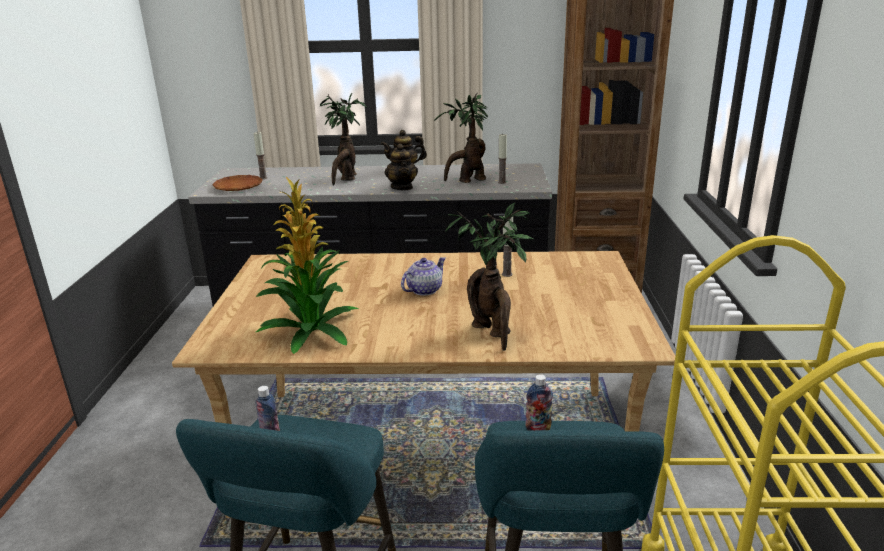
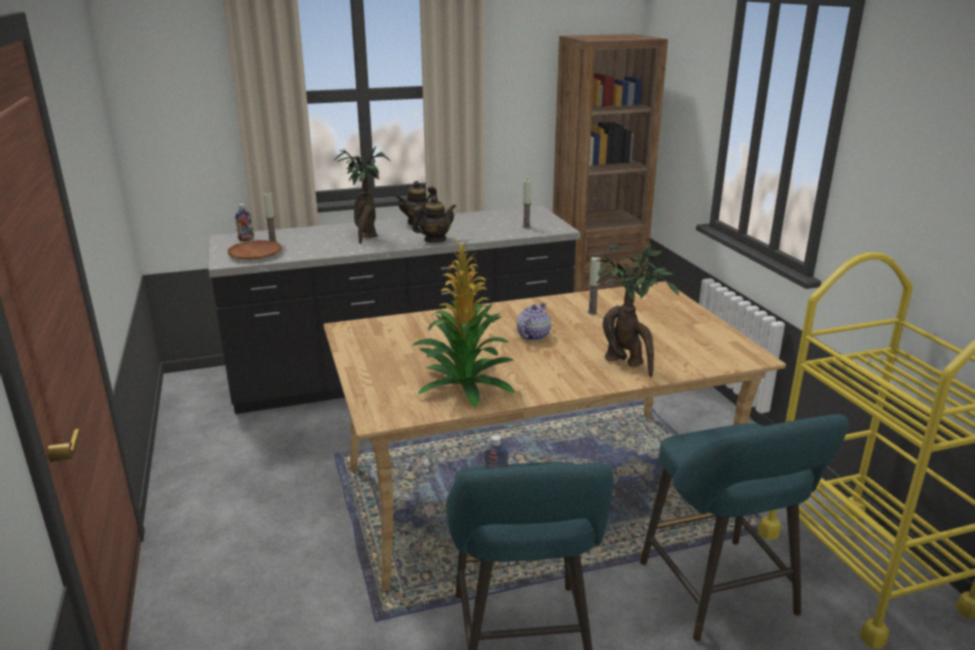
camera: 20 degrees left, 0 degrees up
(402, 187) = (434, 240): teapot -> teapot turned 90 degrees counterclockwise
(468, 181) = (492, 228): potted plant -> none
(538, 429) = (707, 436): bottle -> bottle (246, 239)

